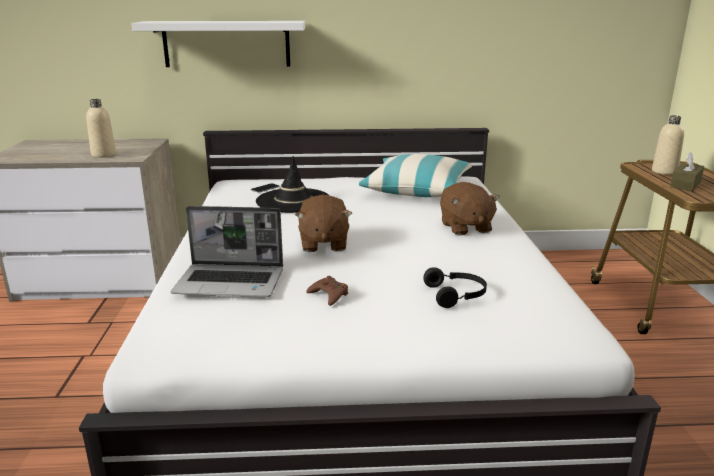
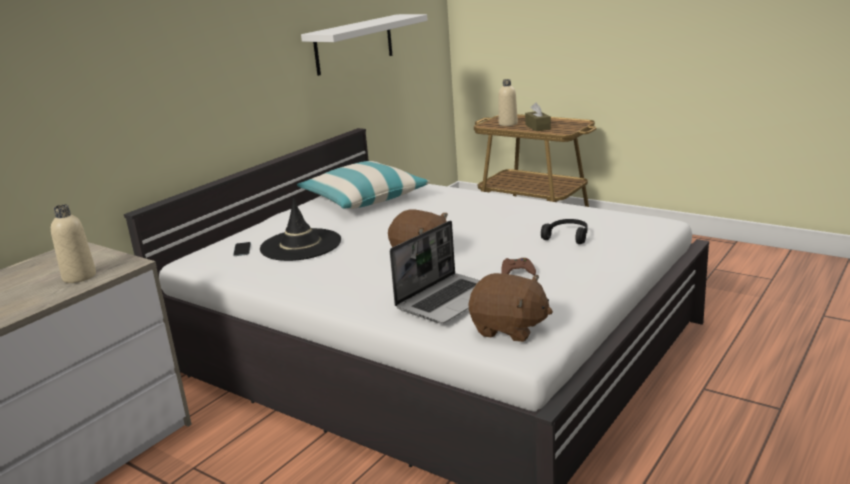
camera: 50 degrees left, 0 degrees up
(226, 44) = (126, 101): white shelf -> white shelf (354, 44)
(465, 227) = (466, 205): brown plush toy -> brown plush toy (509, 329)

